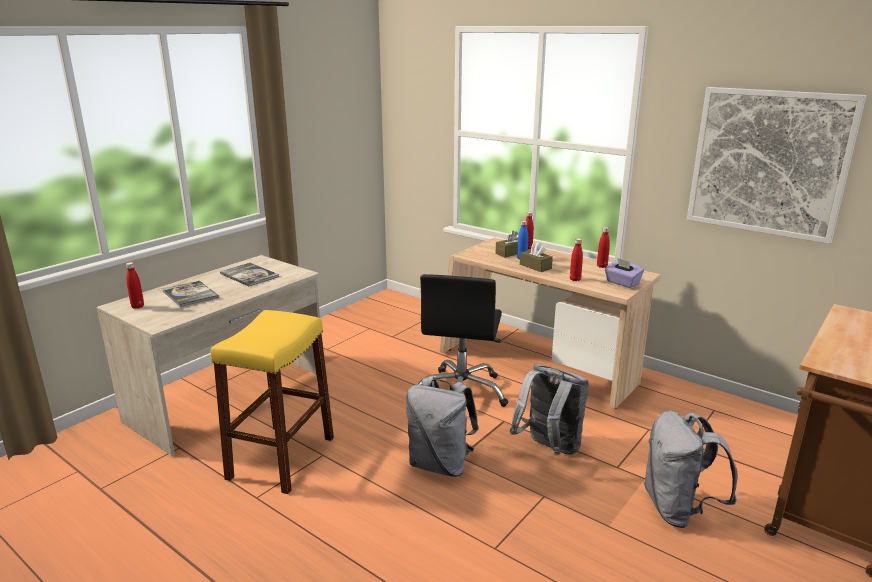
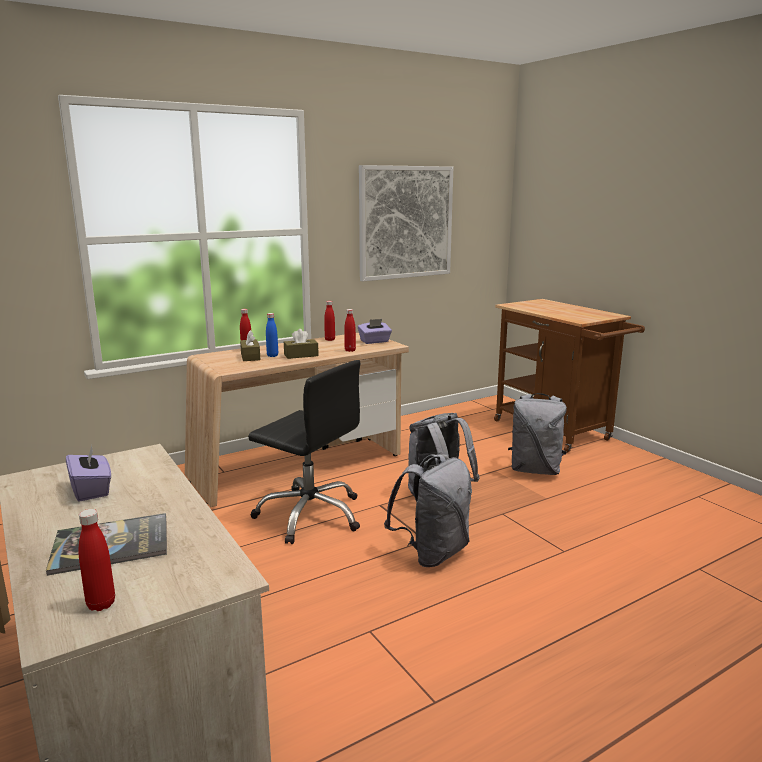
camera: 70 degrees left, 5 degrees down
(249, 275) = (91, 490): book -> purple tissue box
(281, 458) = (356, 669): yellow stool -> none

